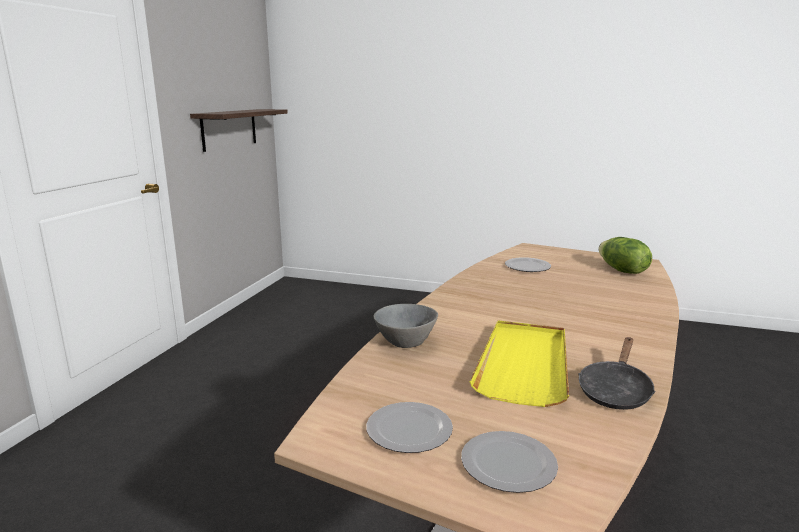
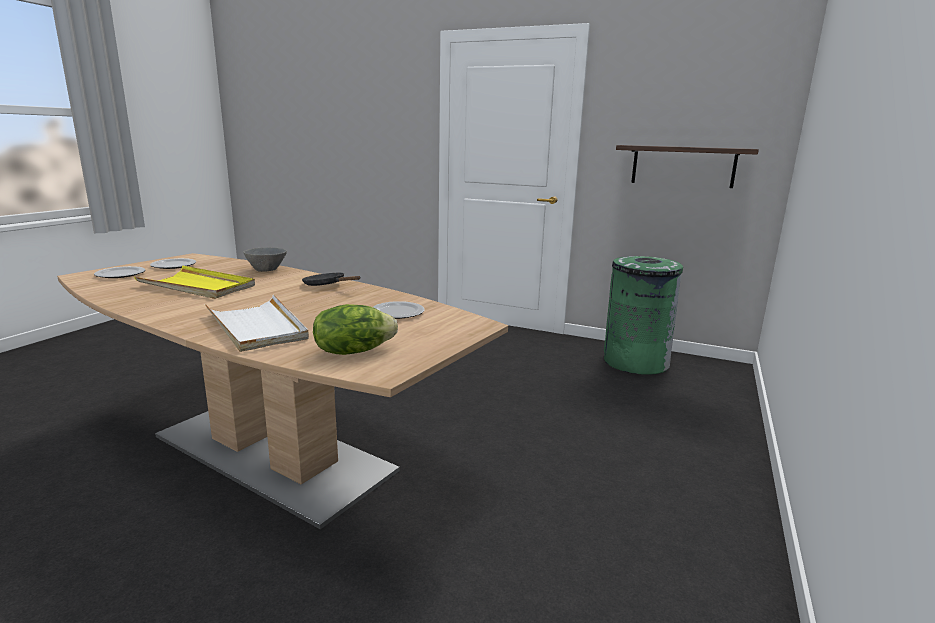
camera: 95 degrees right, 0 degrees up
(275, 311) = (635, 362): none -> green trash can
(615, 391) = (133, 298): black frying pan -> black frying pan (327, 285)
(617, 303) = (257, 327): none -> white tray

